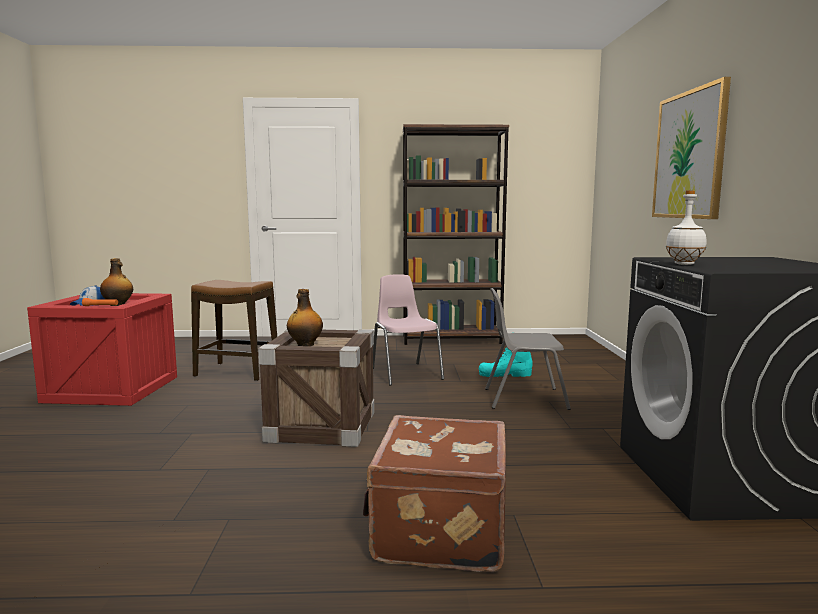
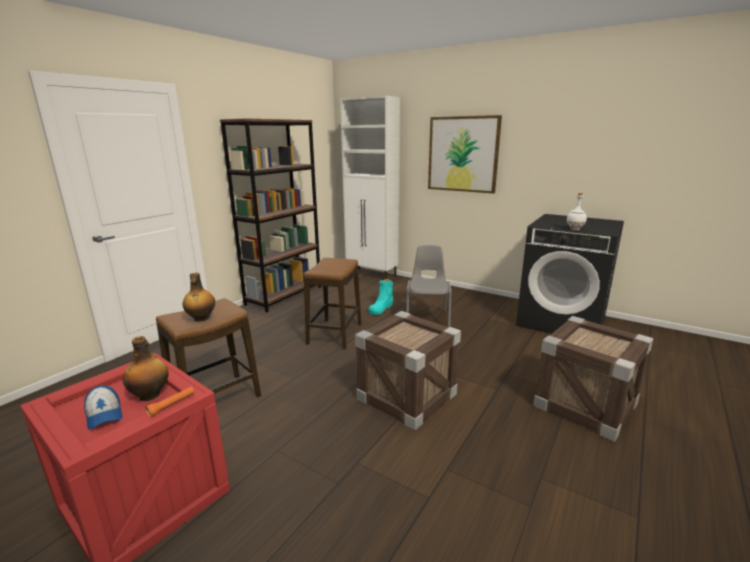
camera: 55 degrees left, 10 degrees up
(305, 345) = (406, 342): bottle -> bottle (201, 319)
(405, 373) = (334, 334): pink chair -> stool
(438, 530) = (585, 405): brown suitcase -> crate
(523, 398) = (427, 319): grey chair -> grey chair turned 150 degrees clockwise
(591, 350) = (372, 274): none -> white cabinet

